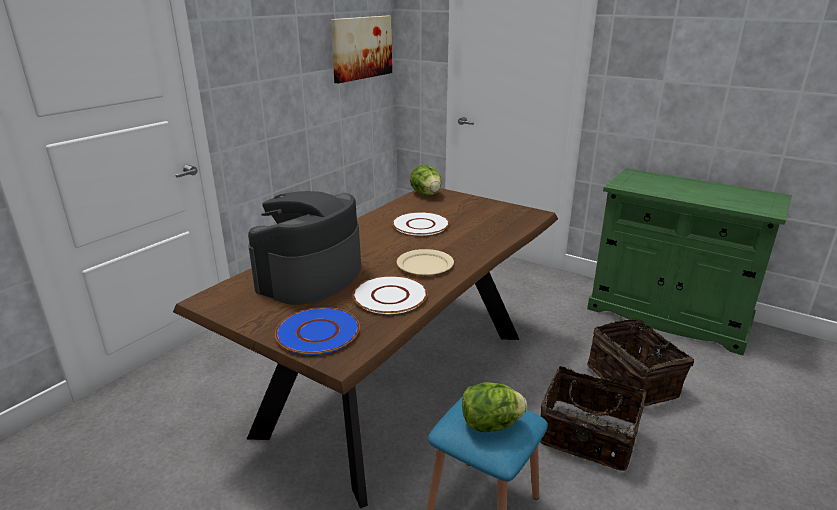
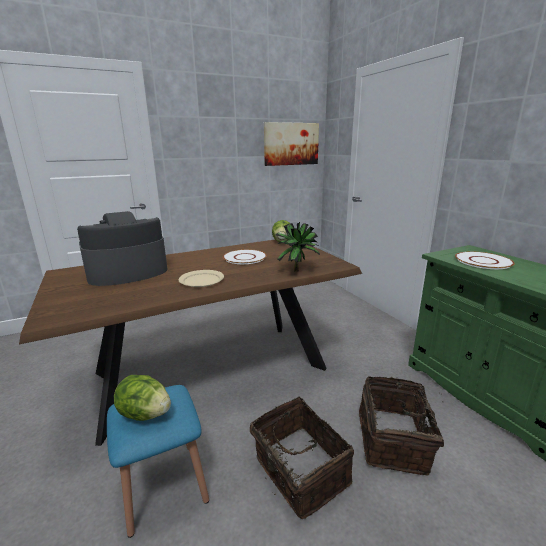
camera: 30 degrees right, 5 degrees down
(318, 332) = (69, 302): blue plate -> none
(389, 296) = (144, 293): white plate -> white plate (482, 261)
(503, 229) = (297, 270): none -> potted plant

